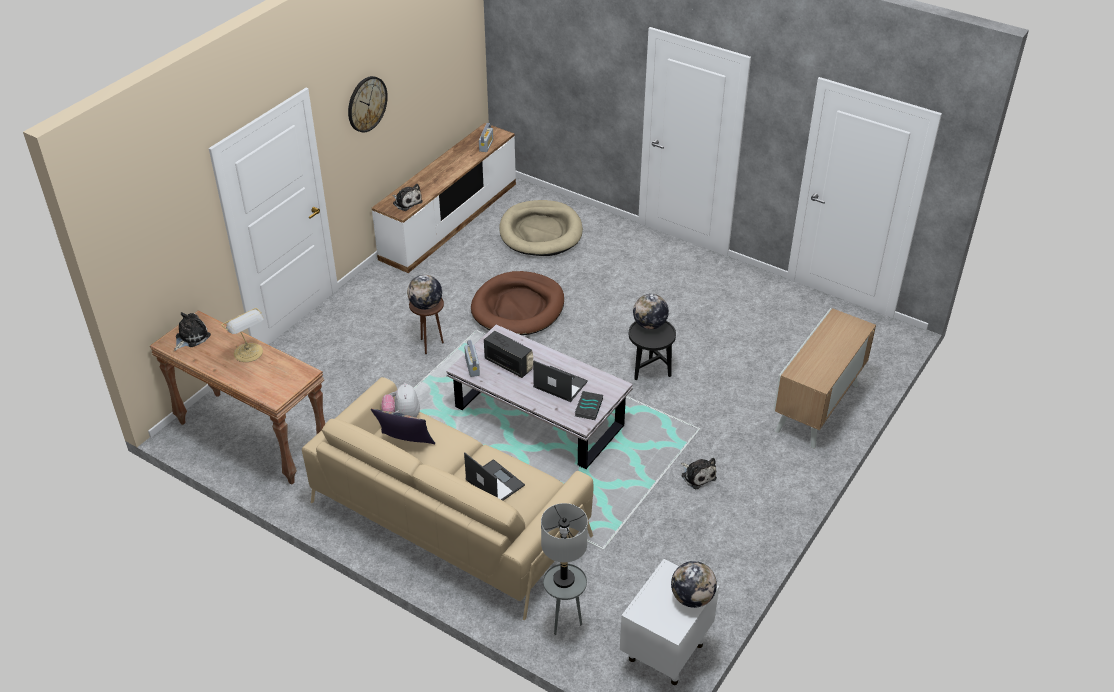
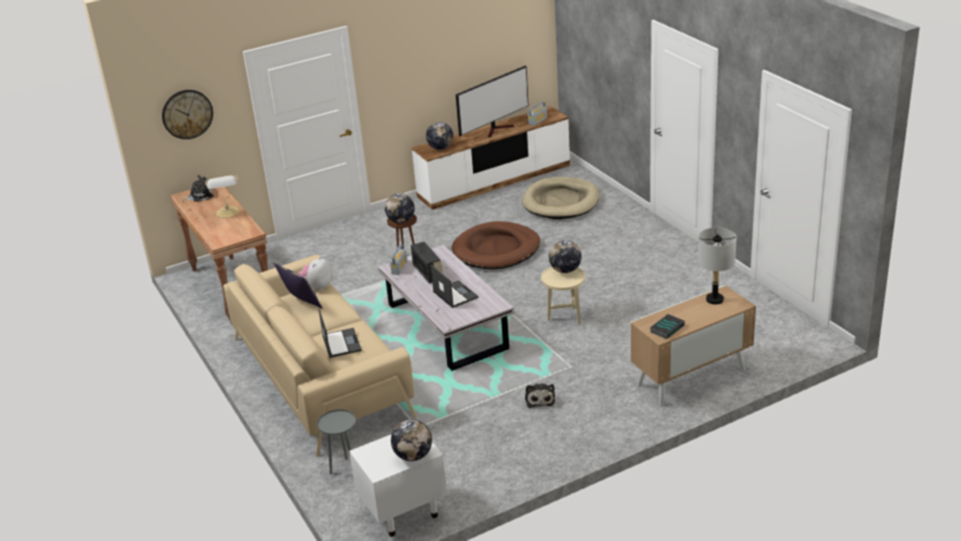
camera: 30 degrees right, 10 degrees down
(366, 104) = (411, 55): wall clock -> wall clock (187, 114)
(406, 202) = (440, 148): plush toy -> globe
(450, 164) = (497, 129): none -> television
(563, 579) = (337, 421): grey table lamp -> grey table lamp (714, 299)
(588, 407) = (463, 314): book -> book (667, 328)
(649, 372) = (564, 317): black side table -> beige side table

